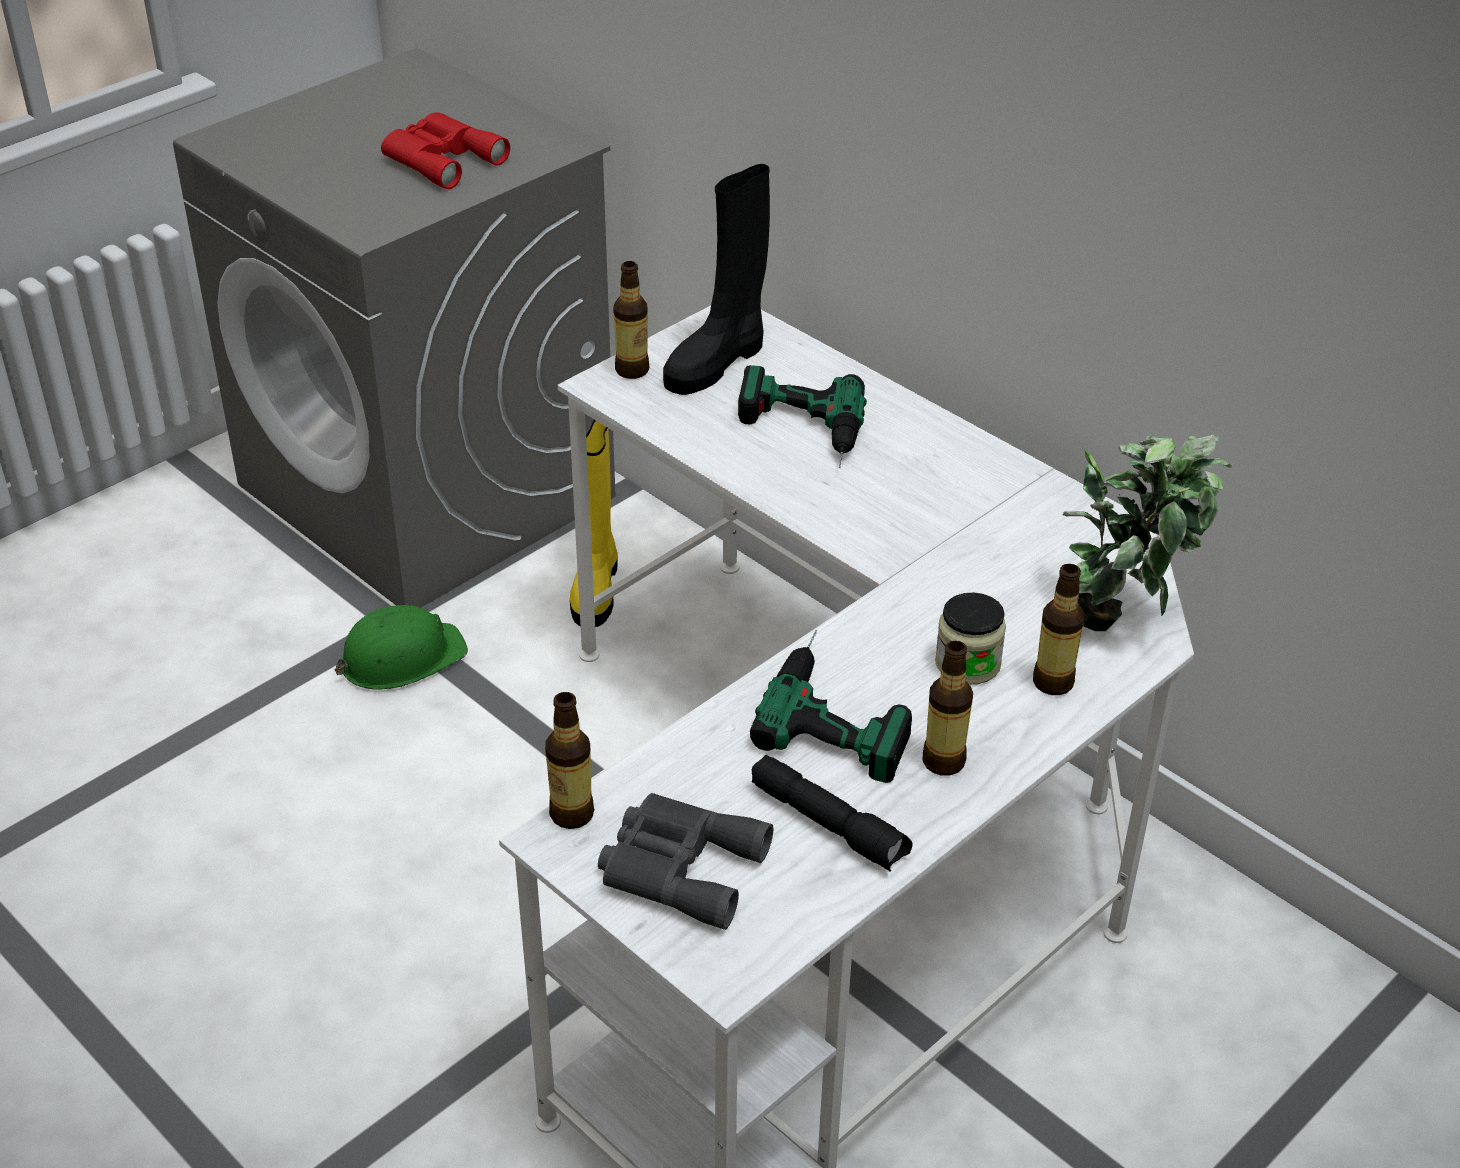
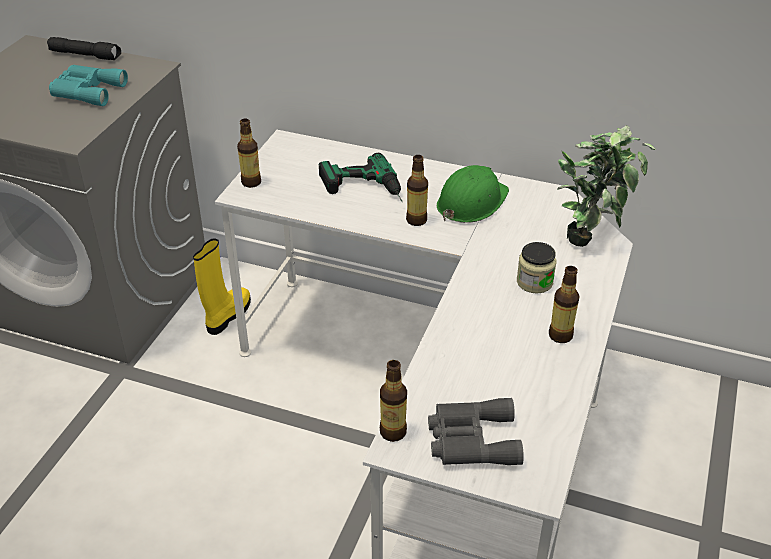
camera: 25 degrees left, 0 degrees up
(401, 658) = (139, 389): green hard hat -> green hard hat (471, 202)
(440, 158) = (86, 90): red binoculars -> turquoise binoculars
(596, 588) = (227, 316): yellow boot -> yellow boot turned 135 degrees counterclockwise
(717, 362) = (294, 166): black boot -> none
(830, 824) = (530, 388): black flashlight -> black flashlight (86, 55)
(842, 709) = (491, 326): power drill -> none
(1052, 682) = (581, 278): bottle -> bottle (416, 220)

